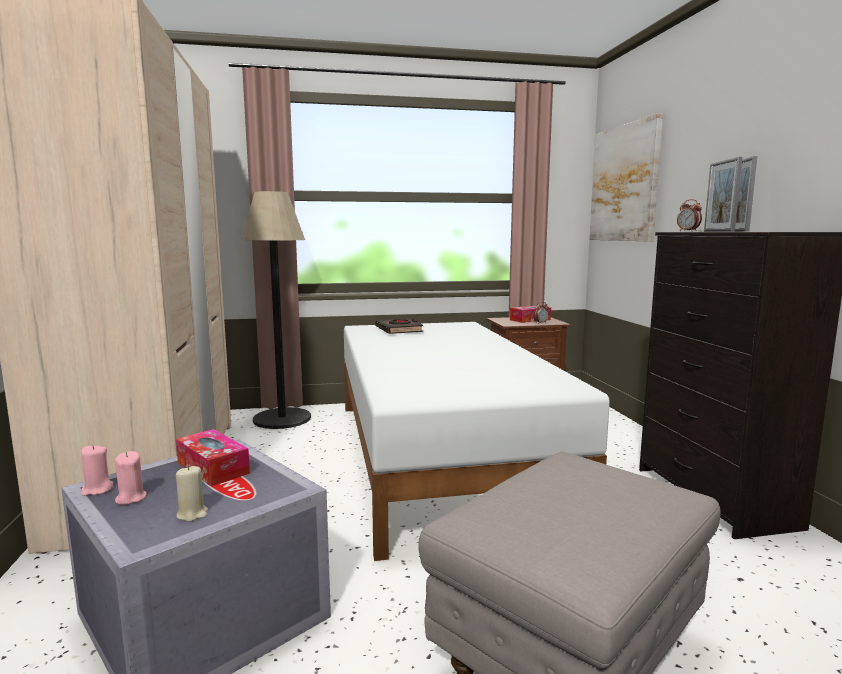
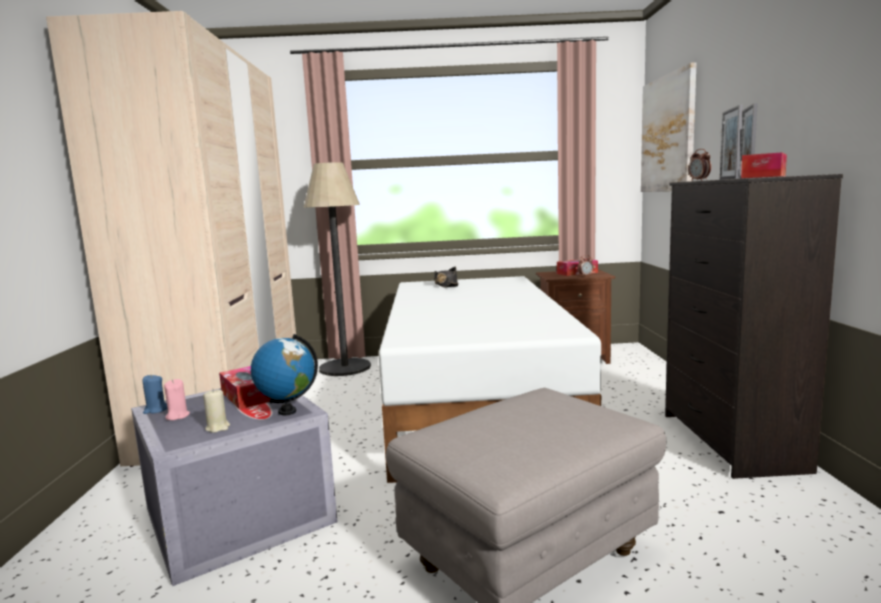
camera: 10 degrees right, 0 degrees up
(97, 490) = (155, 410): pink candle -> blue candle
(274, 488) = (287, 411): none -> globe
(399, 330) = (446, 285): black book -> black hat
(771, 231) = (763, 177): none -> tissue box

